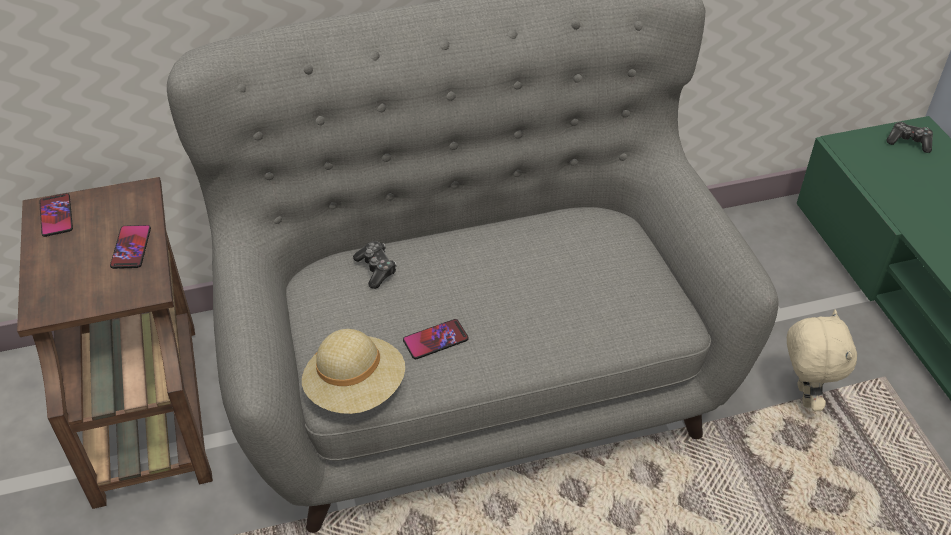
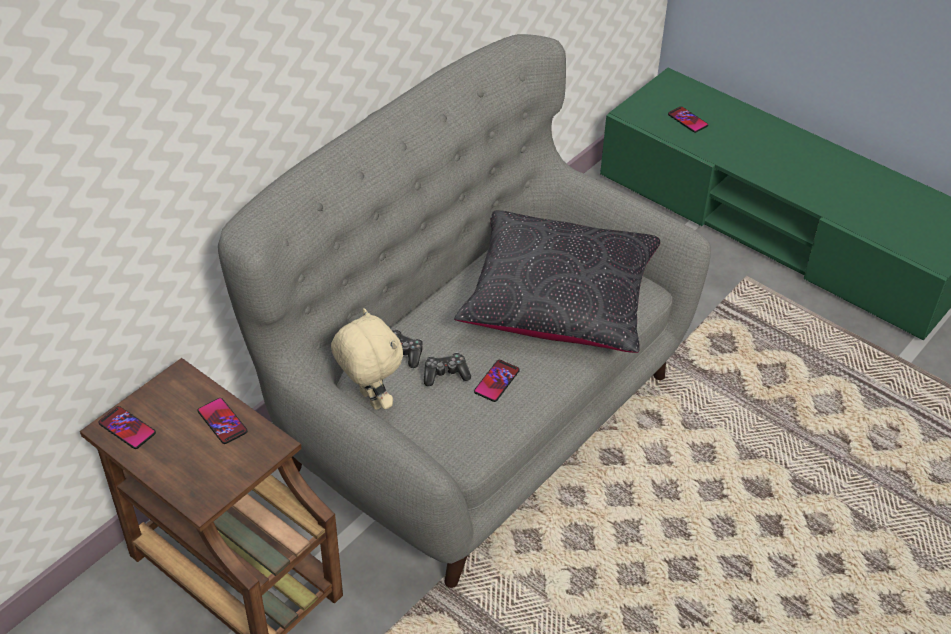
camera: 35 degrees left, 0 degrees up
(356, 389) = (471, 443): beige hat -> none
(574, 290) = (559, 301): none -> black pillow
(802, 395) = (706, 314): beige plush toy -> beige plush toy (369, 400)
(906, 176) = (687, 120): none -> phone
(909, 142) = (670, 93): game controller -> game controller (445, 374)

